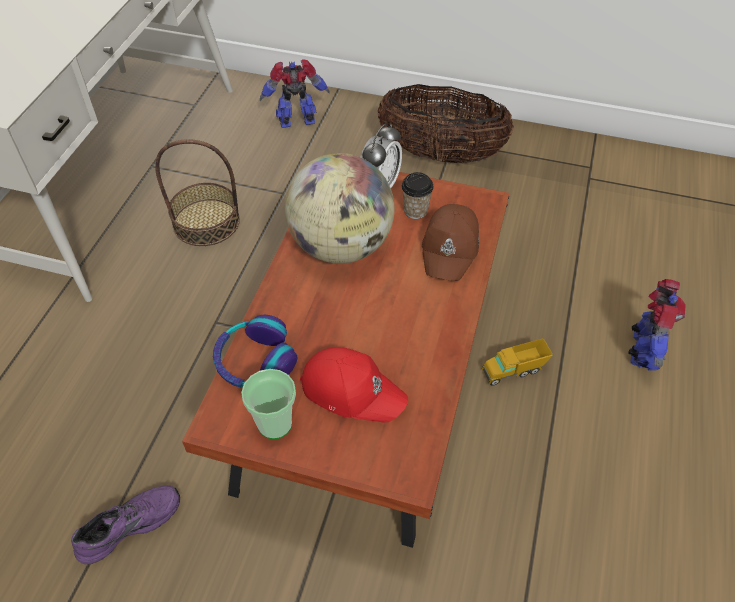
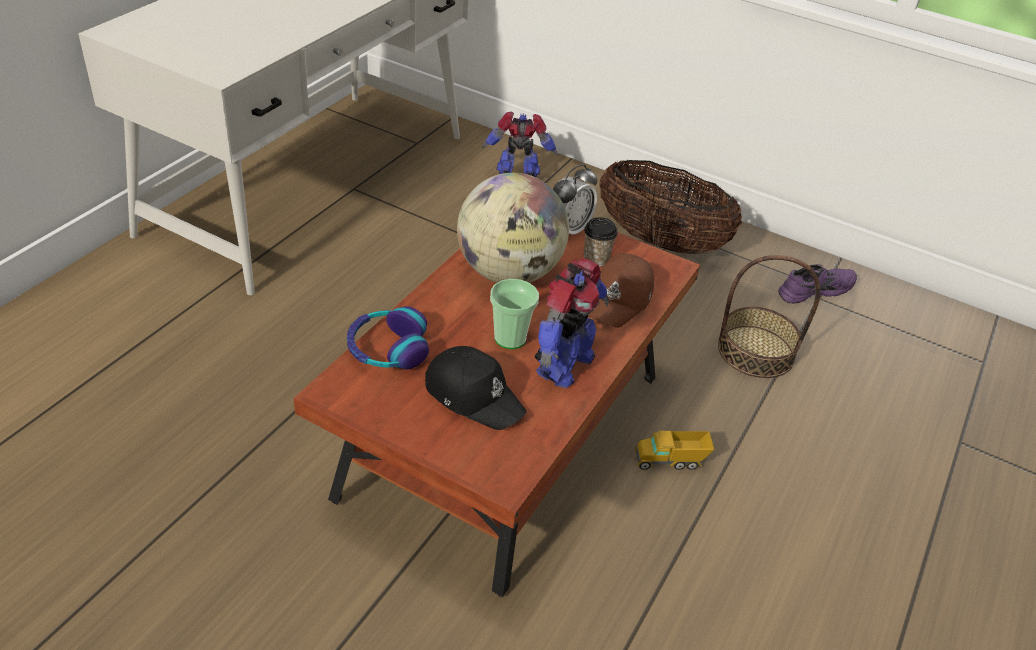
camera: 10 degrees right, 10 degrees down
(129, 524) = (220, 501): purple shoe -> purple shoe (814, 289)
(206, 222) = (392, 250): basket -> basket (755, 351)
(275, 424) = (387, 405): cup -> cup (510, 338)
(352, 390) = (474, 395): red cap -> black cap
(643, 351) = (823, 477): toy robot -> toy robot (563, 365)

